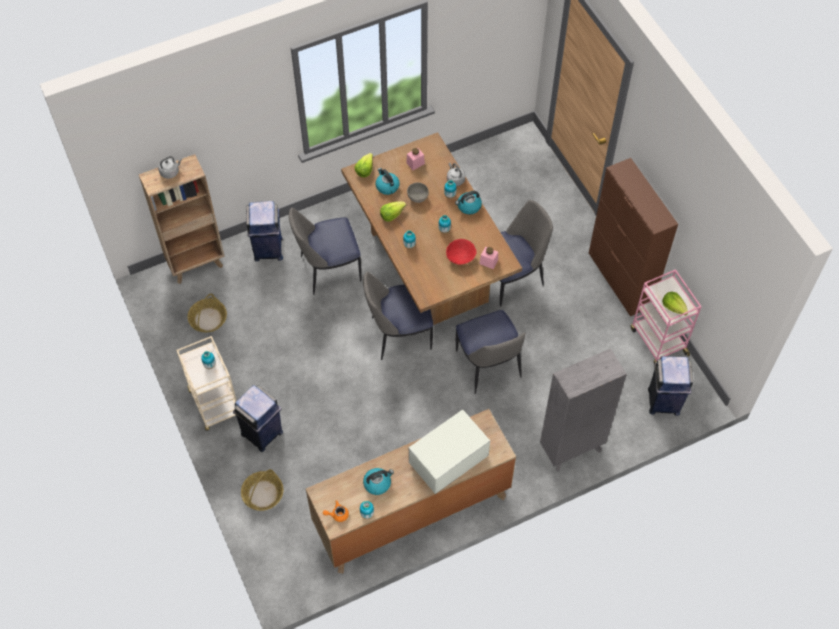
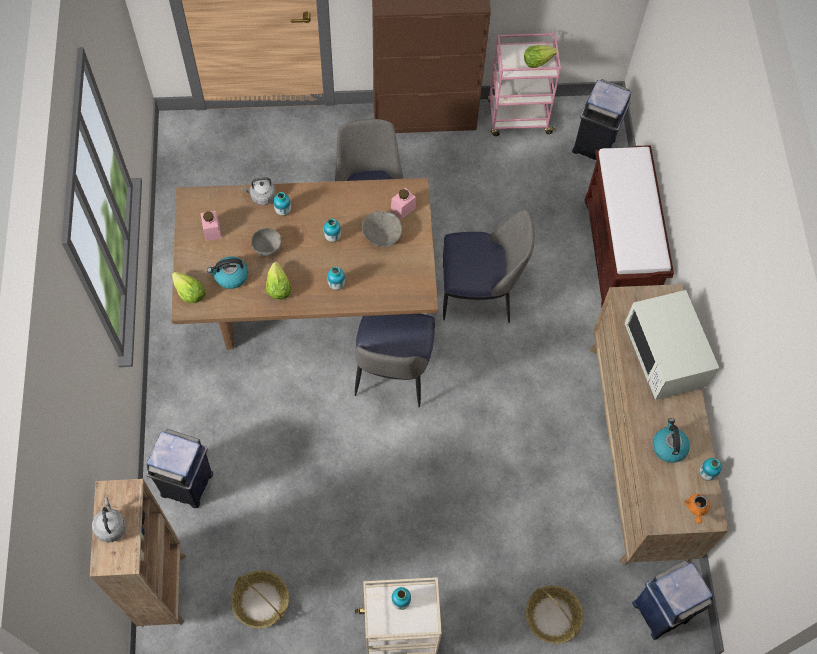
camera: 70 degrees left, 5 degrees up
(262, 434) = (466, 588): blue trash can -> blue trash can (661, 611)
(328, 269) = (257, 420): chair -> none
(461, 256) = (381, 235): red bowl -> grey bowl
(468, 206) = (311, 198): kettle -> none
(570, 449) = (617, 255): grey bookcase -> brown bench

